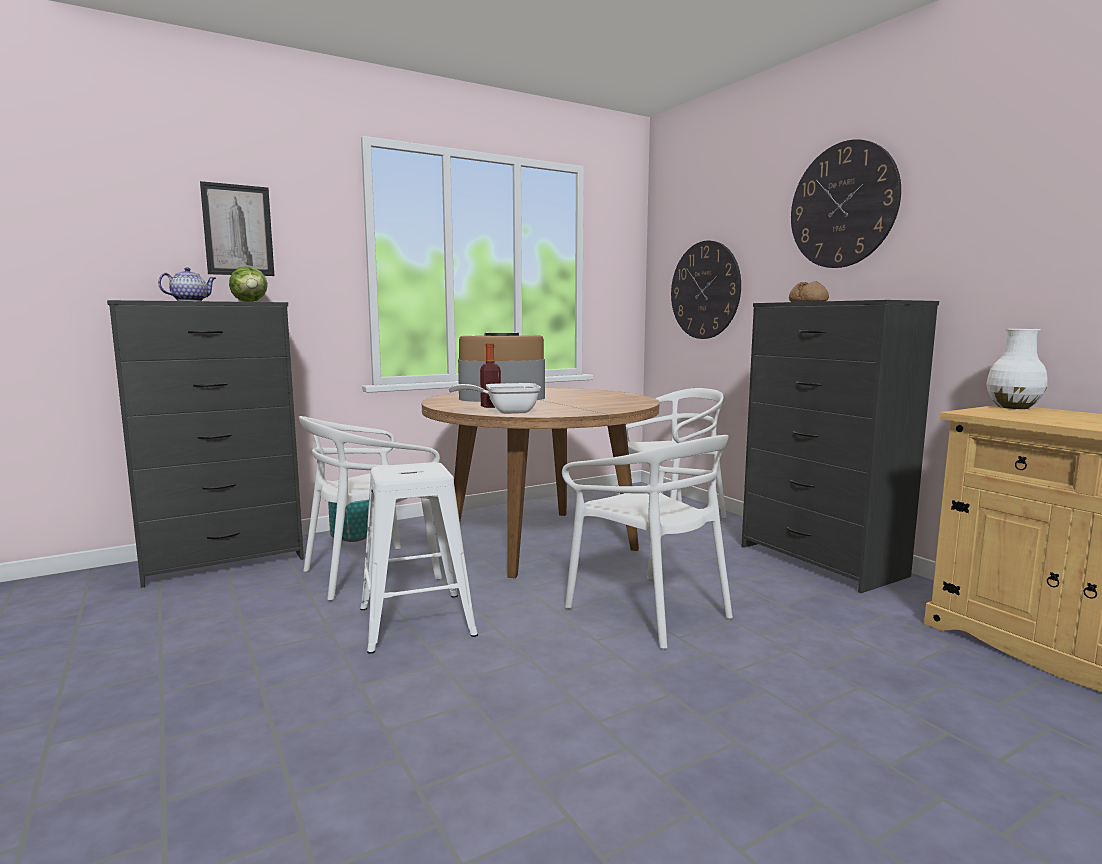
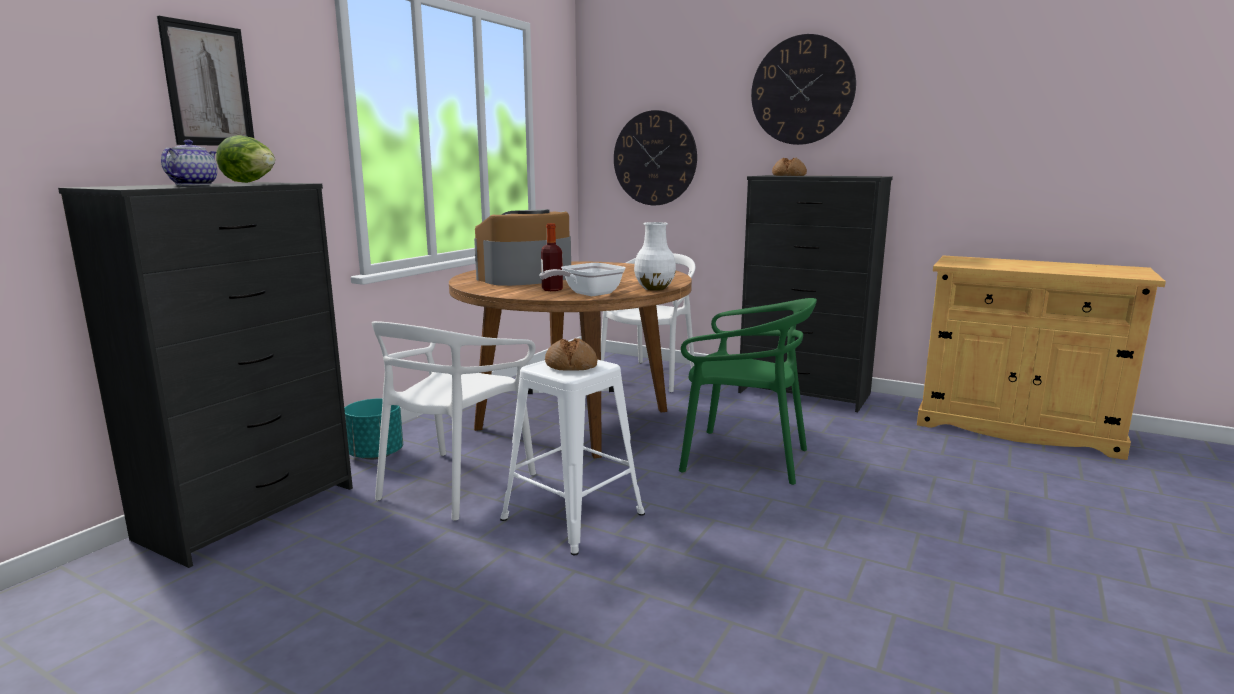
camera: 30 degrees left, 5 degrees up
(411, 470) = (571, 365): none -> bread
(649, 610) = (743, 458): white chair -> green chair
(1012, 407) = (957, 258): white vase -> white vase (654, 288)

